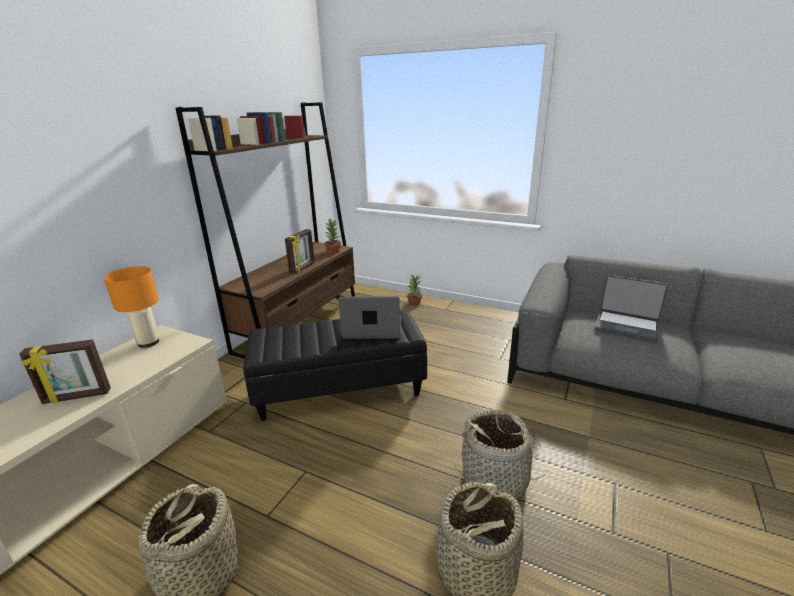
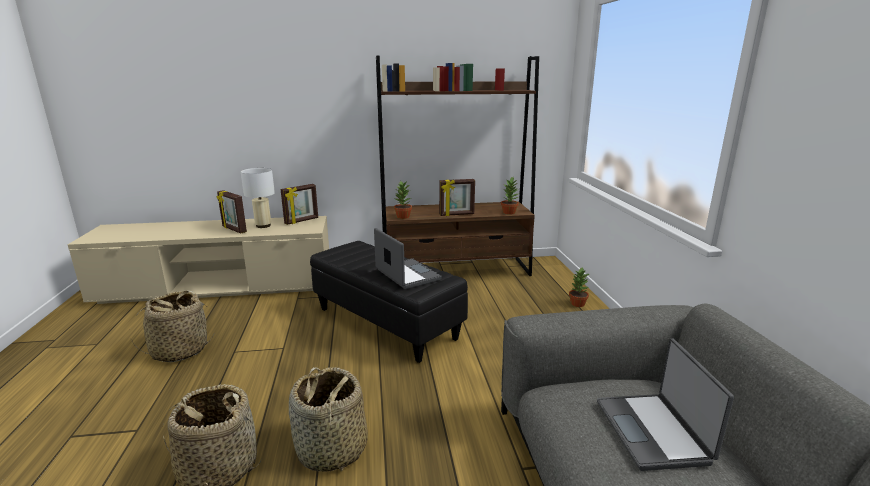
camera: 55 degrees right, 5 degrees down
(109, 371) = (263, 225): none -> white table lamp
(148, 342) = (302, 221): orange table lamp -> picture frame
(265, 288) = (403, 217): none -> potted plant

